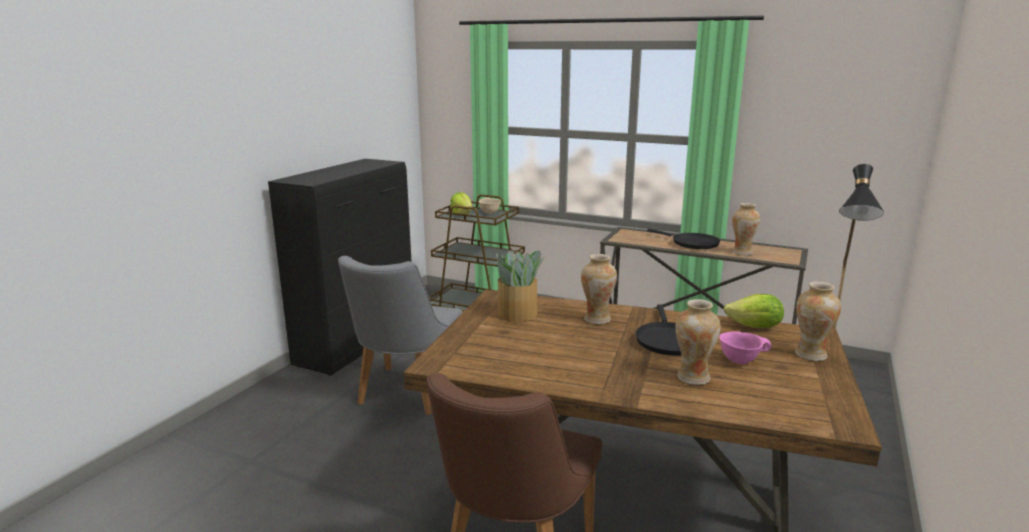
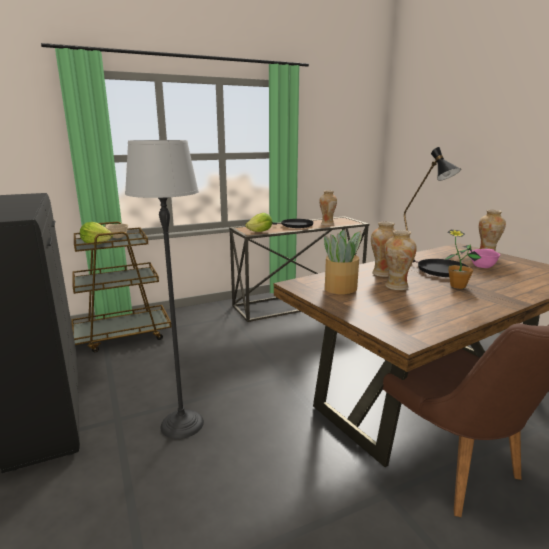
camera: 50 degrees left, 0 degrees up
(404, 395) = (181, 424): grey chair -> floor lamp
(626, 360) = (457, 286): none -> potted plant
(693, 377) = (497, 281): vase -> vase (396, 286)
(755, 327) = (439, 252): lettuce -> lettuce (260, 232)

